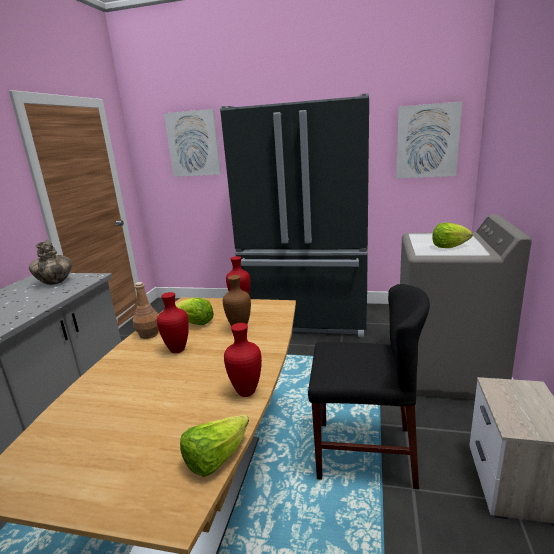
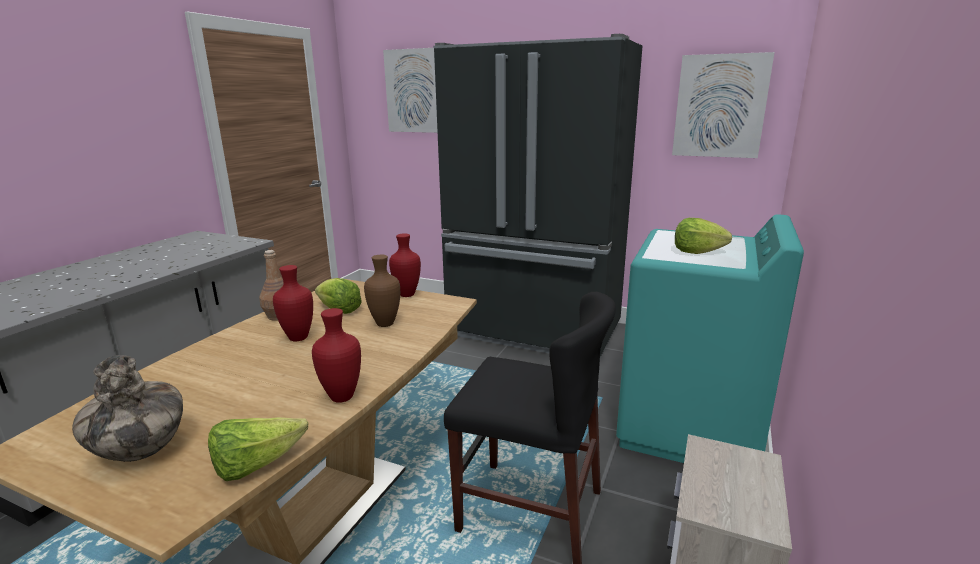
camera: 10 degrees right, 0 degrees up
(55, 282) = (206, 243): vase -> vase (141, 451)
(446, 372) = (689, 428): grey washing machine -> turquoise washing machine

